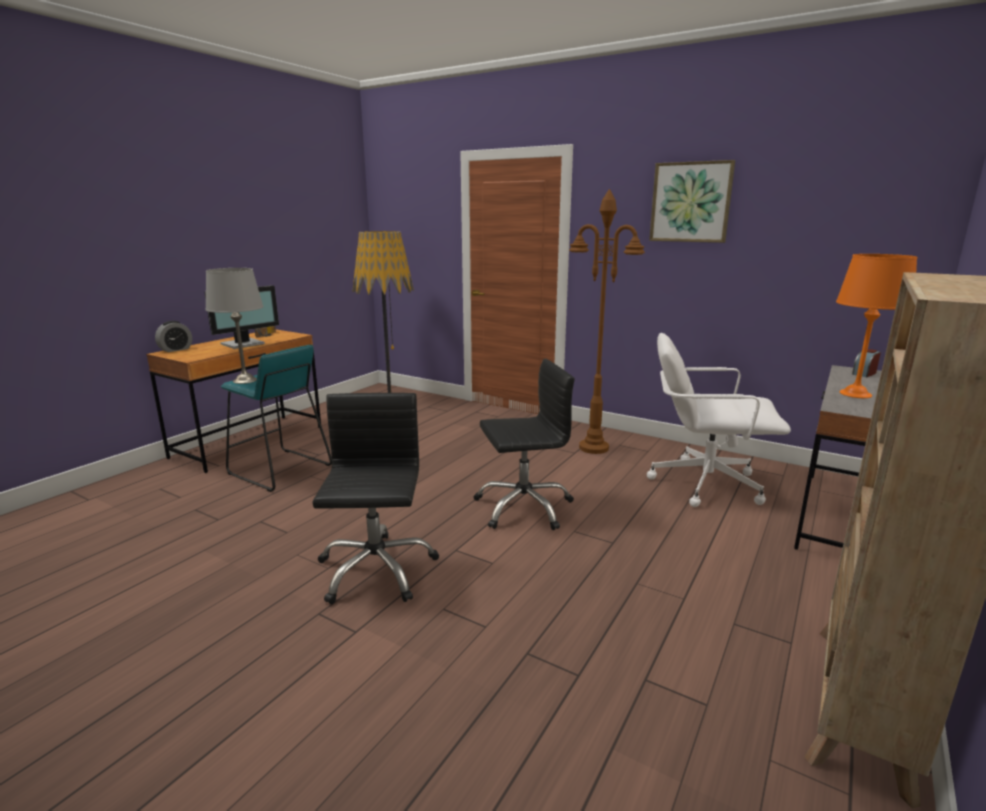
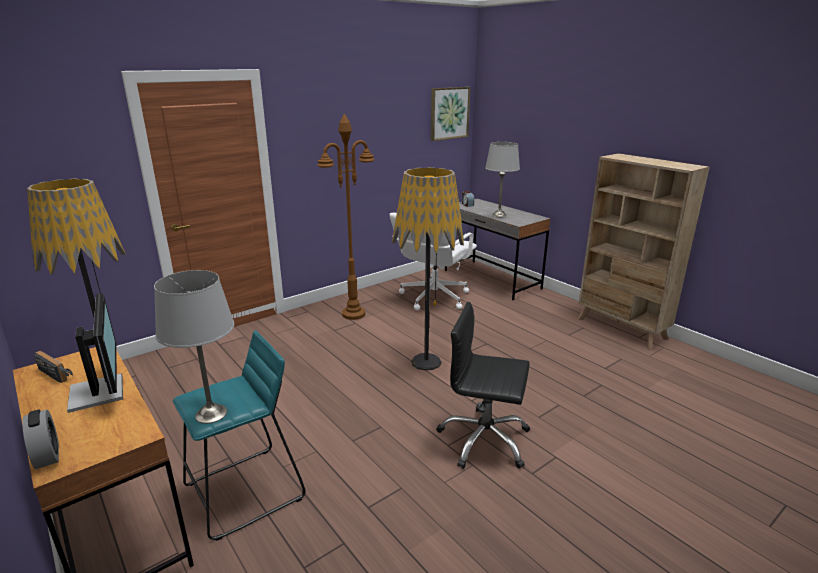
camera: 70 degrees left, 5 degrees up
(523, 507) = (426, 362): black office chair -> floor lamp
(690, 202) = (356, 116): picture -> picture (449, 113)
(855, 394) = (498, 215): orange table lamp -> grey table lamp

